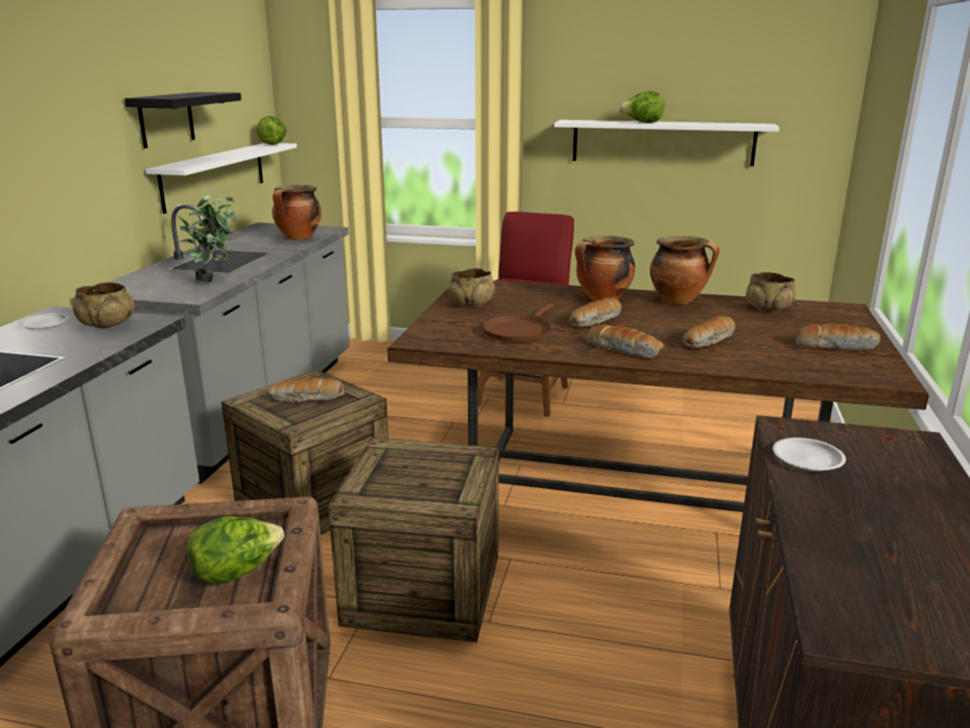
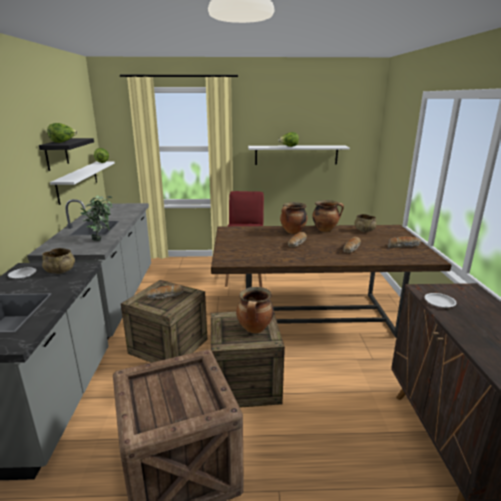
camera: 15 degrees left, 0 degrees up
(237, 572) = (195, 395): lettuce -> lettuce (63, 142)
(298, 238) = (127, 211): cooking pot -> cooking pot (255, 329)
(471, 304) = (234, 239): beige bowl -> none
(518, 331) = (266, 252): brown frying pan -> none
(623, 350) = (319, 257): bread -> none

